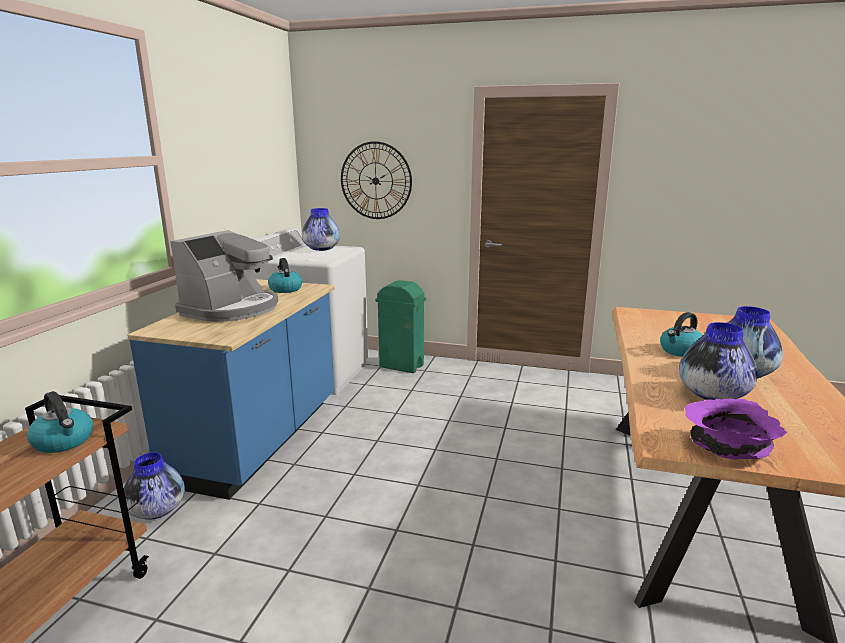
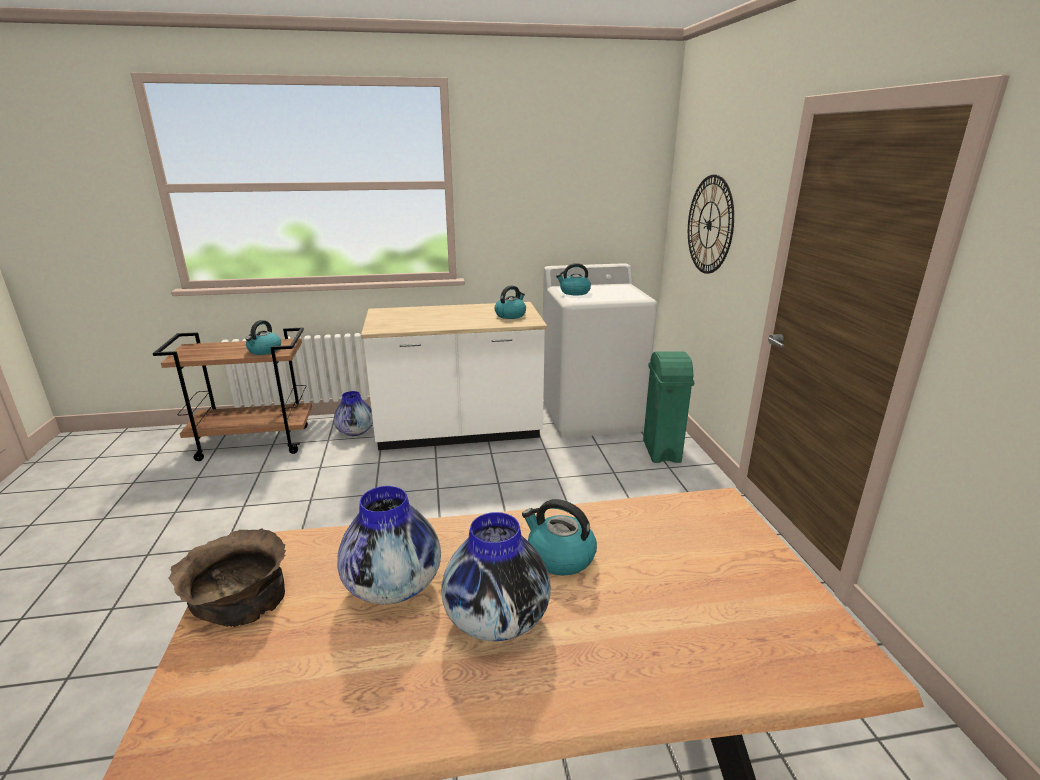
camera: 65 degrees right, 5 degrees up
(232, 309) = (441, 315): coffee machine -> none
(260, 440) = (459, 433): blue counter -> white counter
(301, 257) = (574, 292): none -> kettle
(322, 249) = (615, 291): vase -> none
(727, 448) = (239, 594): purple bowl -> brown bowl

